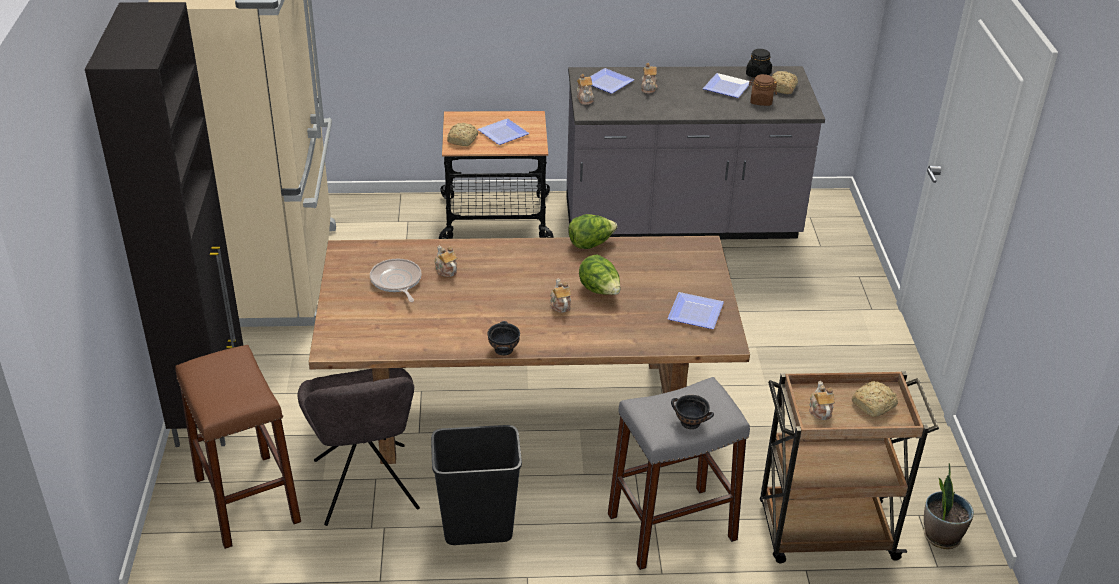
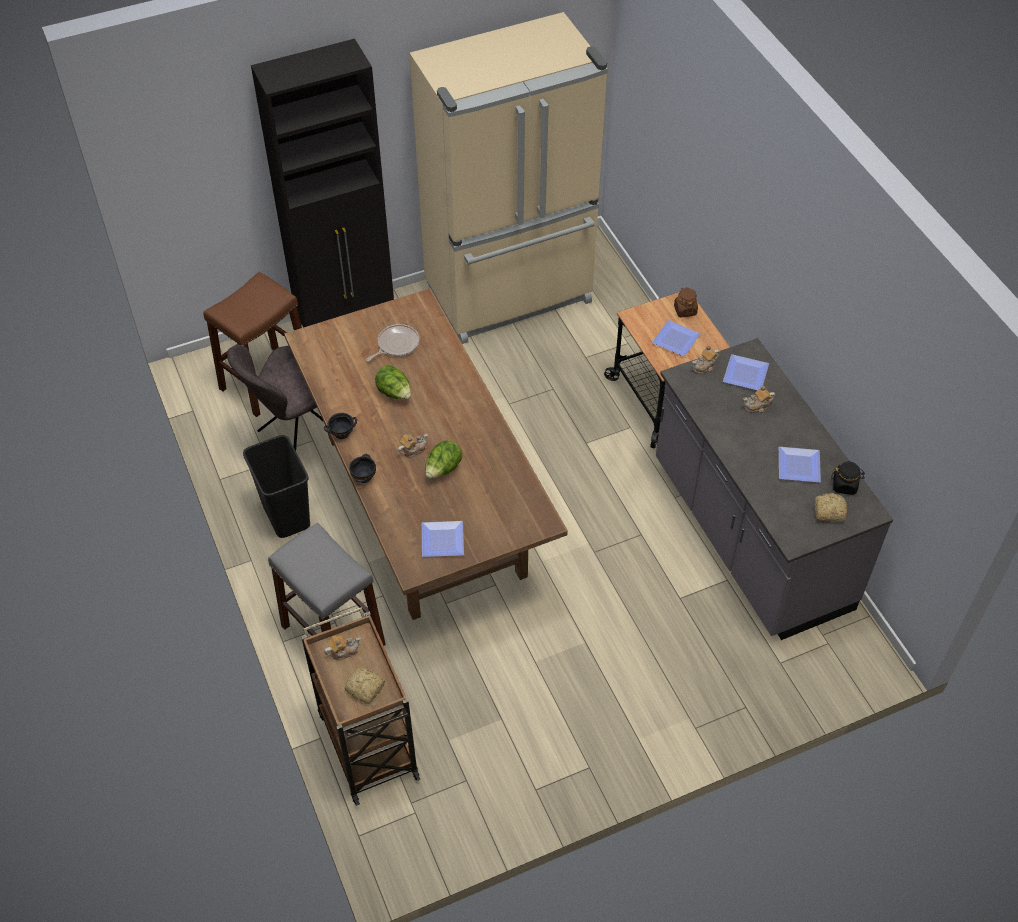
camera: 70 degrees right, 15 degrees up
(446, 270) = (425, 367): teapot -> none
(463, 139) = (649, 317): bread -> none
(590, 244) = (506, 445): lettuce -> lettuce (394, 393)
(690, 422) = (308, 571): black bowl -> black bowl (364, 476)
(761, 101) = (789, 499): brown jar -> brown jar (685, 310)
(941, 536) = (396, 834): potted plant -> none

